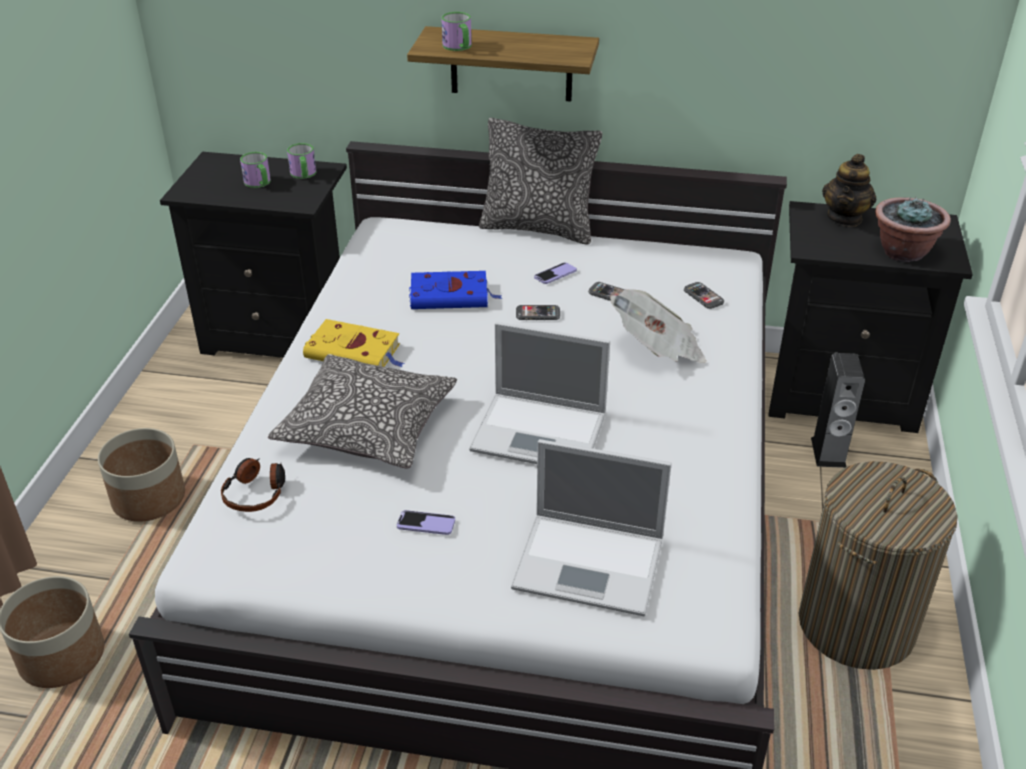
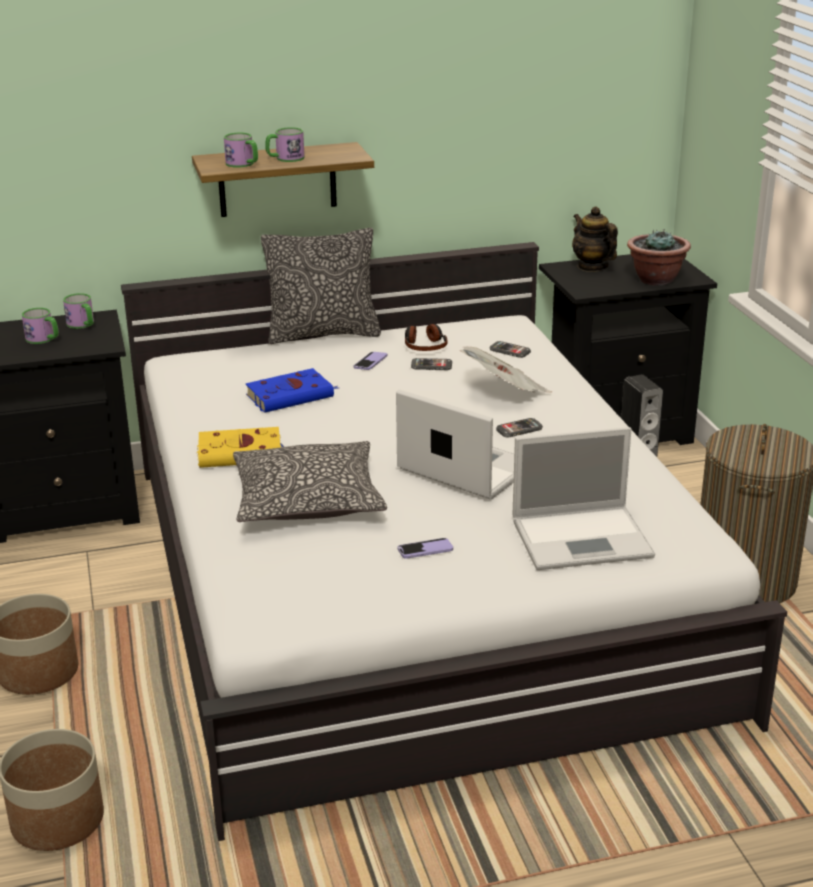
camera: 25 degrees left, 10 degrees down
(256, 492) = (253, 568): headphones -> headphones (425, 346)
(505, 47) = (285, 158): none -> mug
(538, 314) = (382, 392): phone -> phone (519, 429)
(541, 433) = (463, 467): laptop -> laptop turned 135 degrees counterclockwise
(845, 218) = (592, 266): teapot -> teapot turned 150 degrees clockwise

